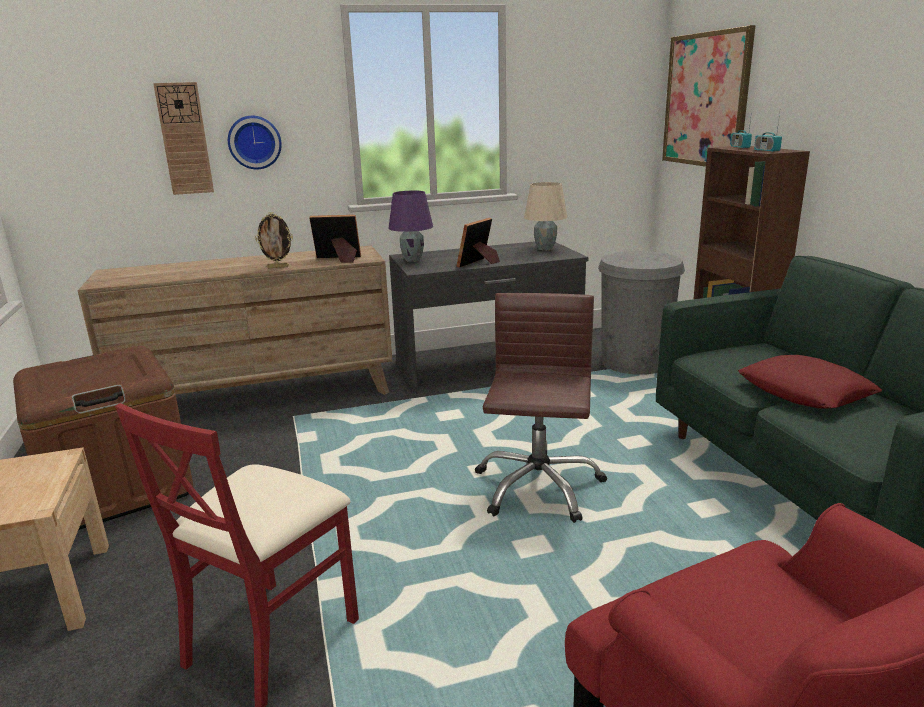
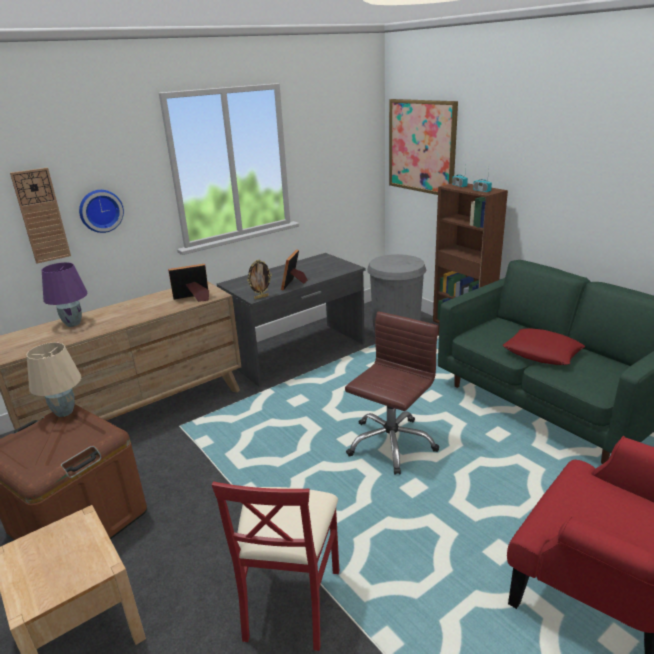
camera: 20 degrees left, 5 degrees up
(278, 267) = (151, 314): picture frame -> picture frame (261, 297)
(413, 260) = (240, 286): purple table lamp -> purple table lamp (73, 323)
(537, 487) = (390, 443): brown office chair -> brown office chair turned 45 degrees clockwise
(545, 248) = (329, 262): beige table lamp -> beige table lamp (65, 412)

